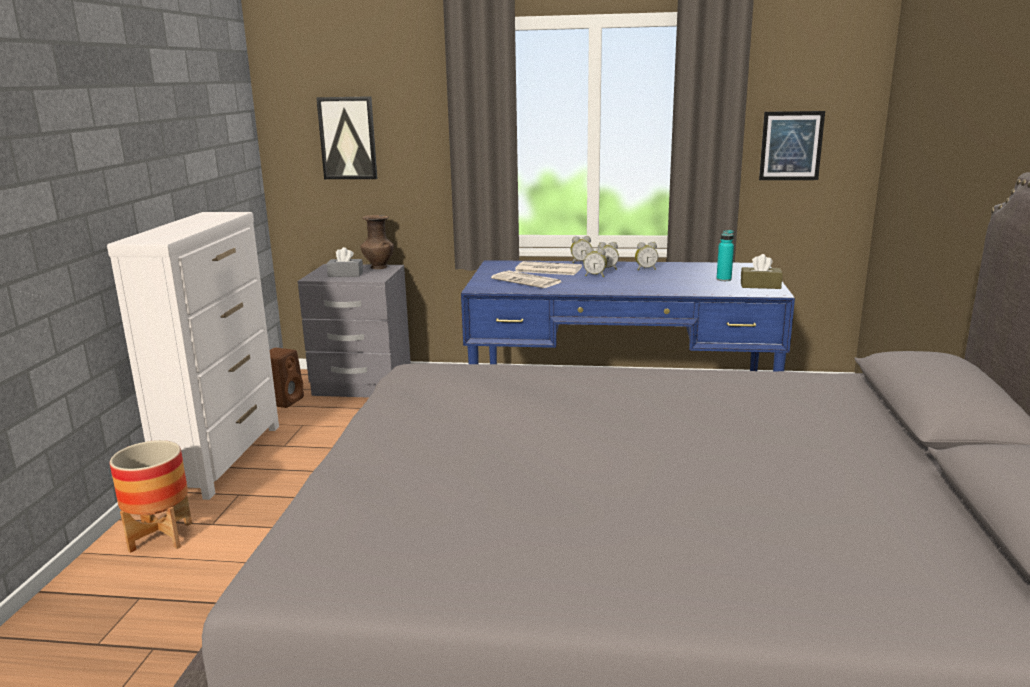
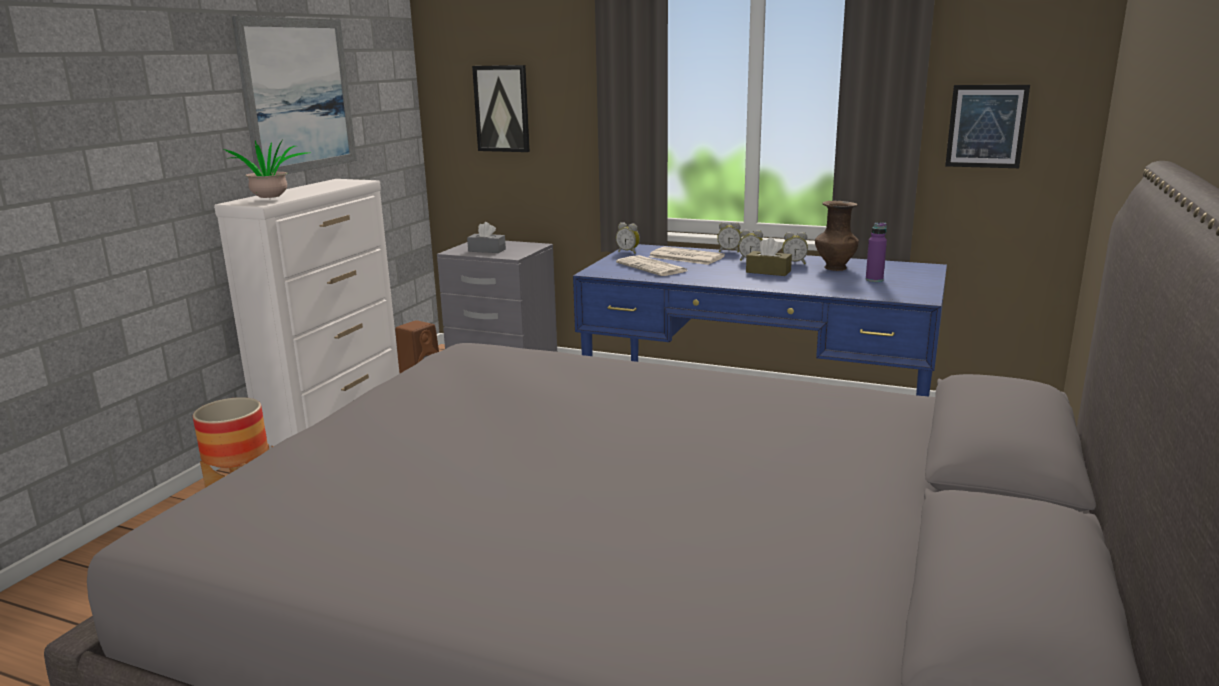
camera: 15 degrees right, 0 degrees up
(165, 129) = (298, 95): none -> picture
(165, 237) = (270, 200): none -> potted plant
(378, 267) = (525, 244): brown vase -> brown vase (834, 268)
(595, 276) = (730, 266): alarm clock -> alarm clock (628, 252)
(723, 279) = (874, 280): turquoise bottle -> purple bottle
(760, 286) = (911, 289): brown tissue box -> brown tissue box (768, 272)

